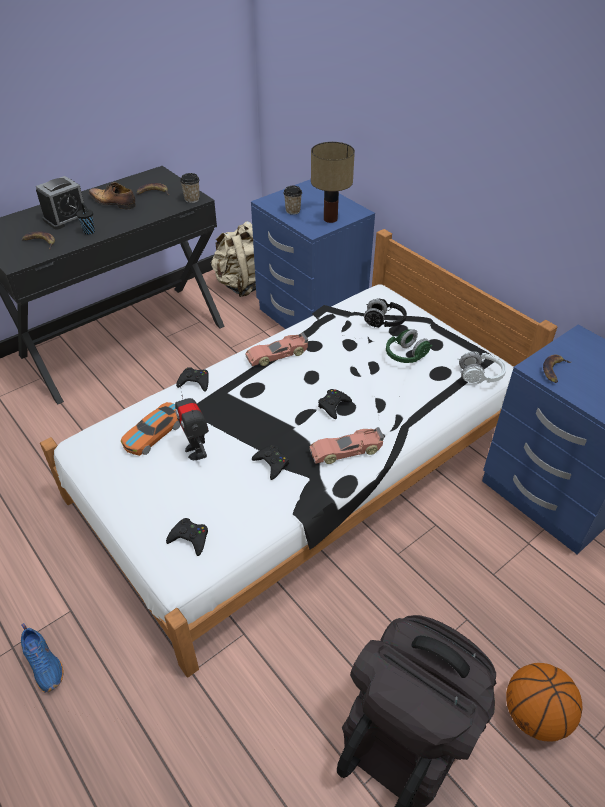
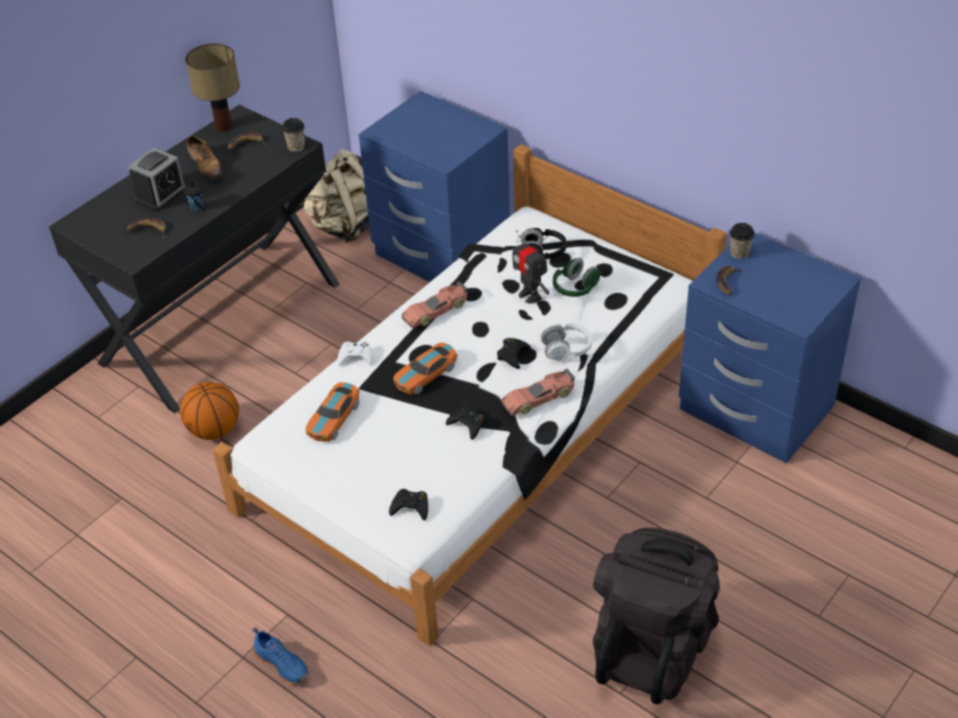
camera: 10 degrees left, 0 degrees up
(113, 203) = (206, 166): shoe -> shoe turned 135 degrees counterclockwise
(195, 382) = (356, 356): black game controller -> white game controller
(196, 451) = (385, 426): toy robot -> toy robot (530, 295)
(250, 409) = (425, 374): none -> toy car
(293, 211) = (412, 140): cup -> cup (739, 253)
(331, 219) = (459, 144): table lamp -> table lamp (224, 127)
(480, 376) = (657, 297): white headphones -> white headphones (566, 350)
(535, 715) = (763, 609): basketball -> basketball (215, 430)

